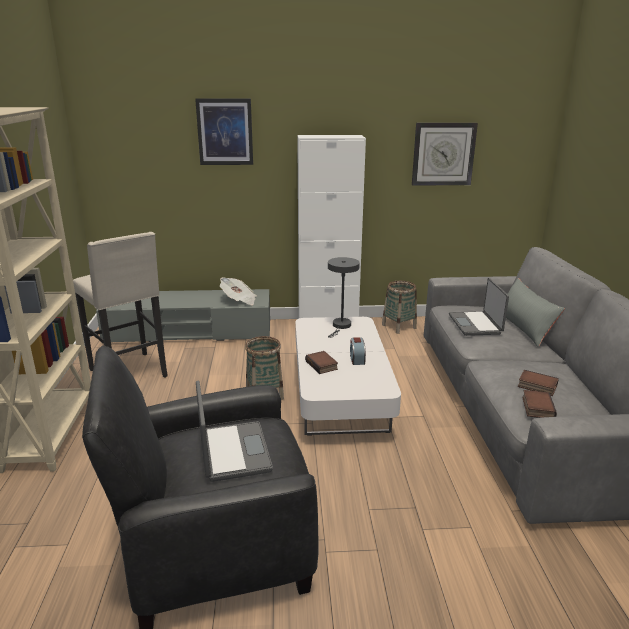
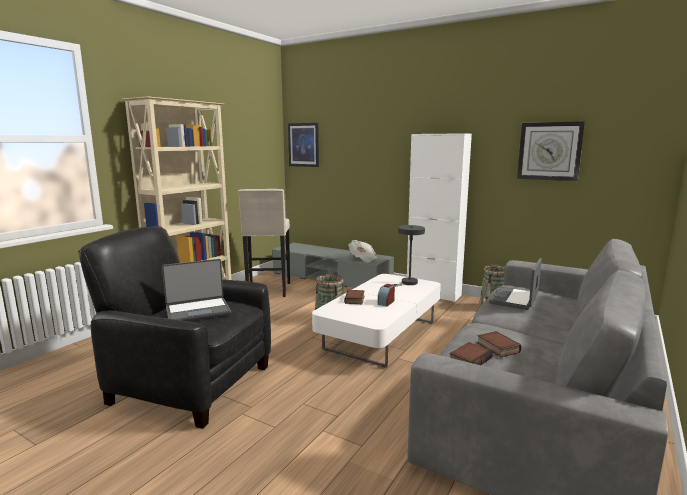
camera: 35 degrees right, 10 degrees down
(225, 132) = (371, 132): picture -> picture (303, 145)
(232, 452) = (198, 311): laptop -> laptop turned 45 degrees clockwise
(524, 327) = (571, 314): grey pillow -> none

